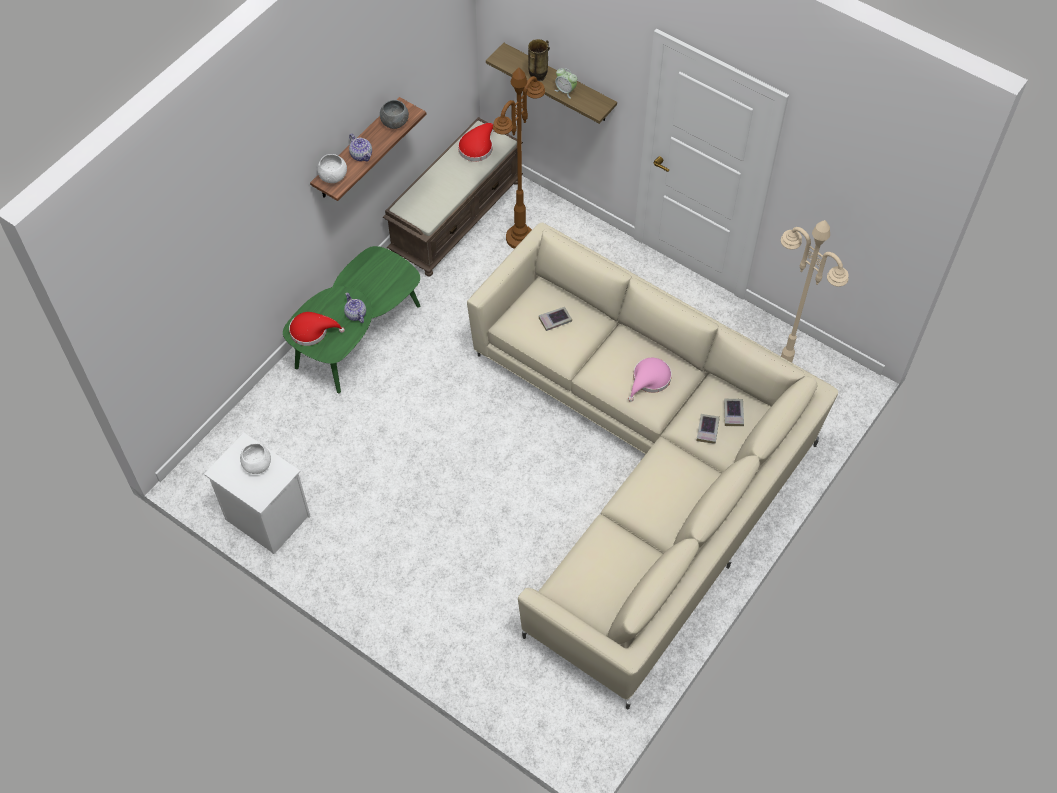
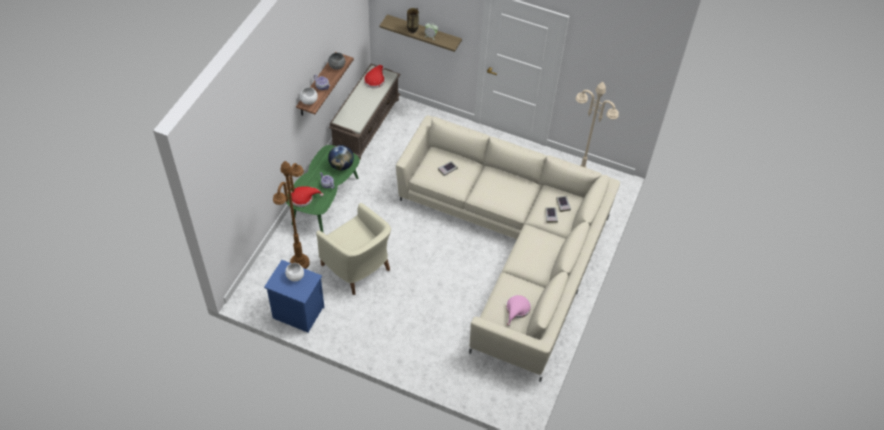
camera: 15 degrees left, 5 degrees down
(265, 517) = (297, 313): white nightstand -> blue nightstand
(380, 459) = (357, 268): none -> beige armchair
(388, 285) = (341, 166): none -> globe
(520, 238) = (407, 130): brown floor lamp -> brown floor lamp (300, 262)
(649, 380) = (511, 193): pink hat -> pink hat (517, 310)

